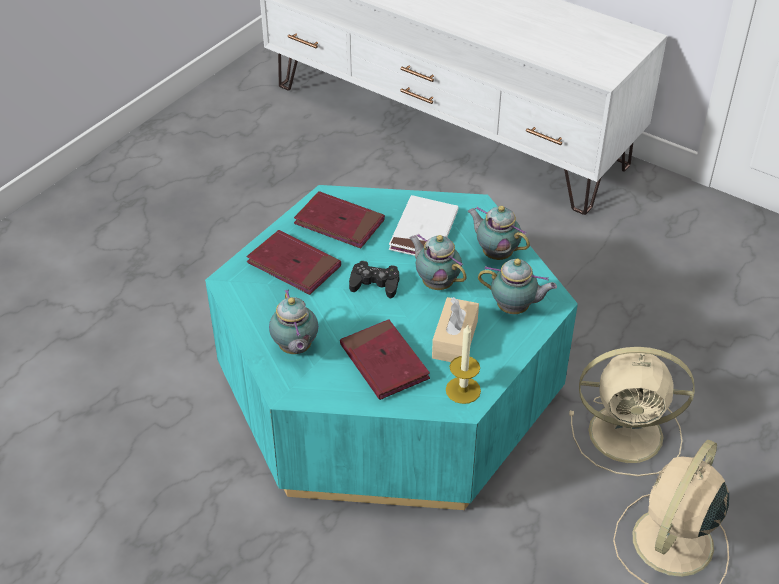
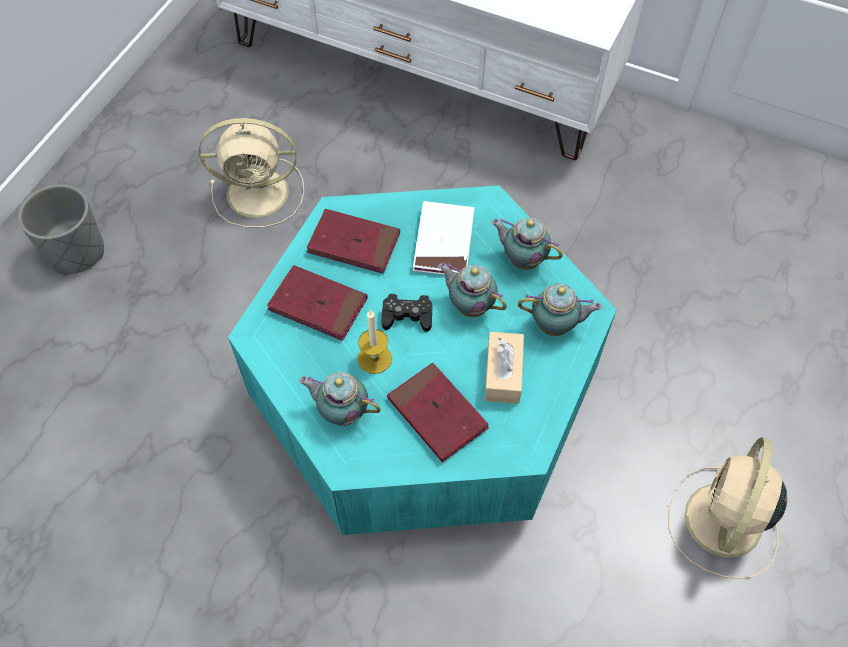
camera: 10 degrees left, 15 degrees up
(87, 233) = (76, 252): none -> grey planter
(295, 349) = (342, 411): teapot -> teapot turned 135 degrees clockwise
(463, 390) = (524, 435): candle -> candle (374, 358)
(629, 434) = (662, 407): beige fan -> beige fan (260, 193)

